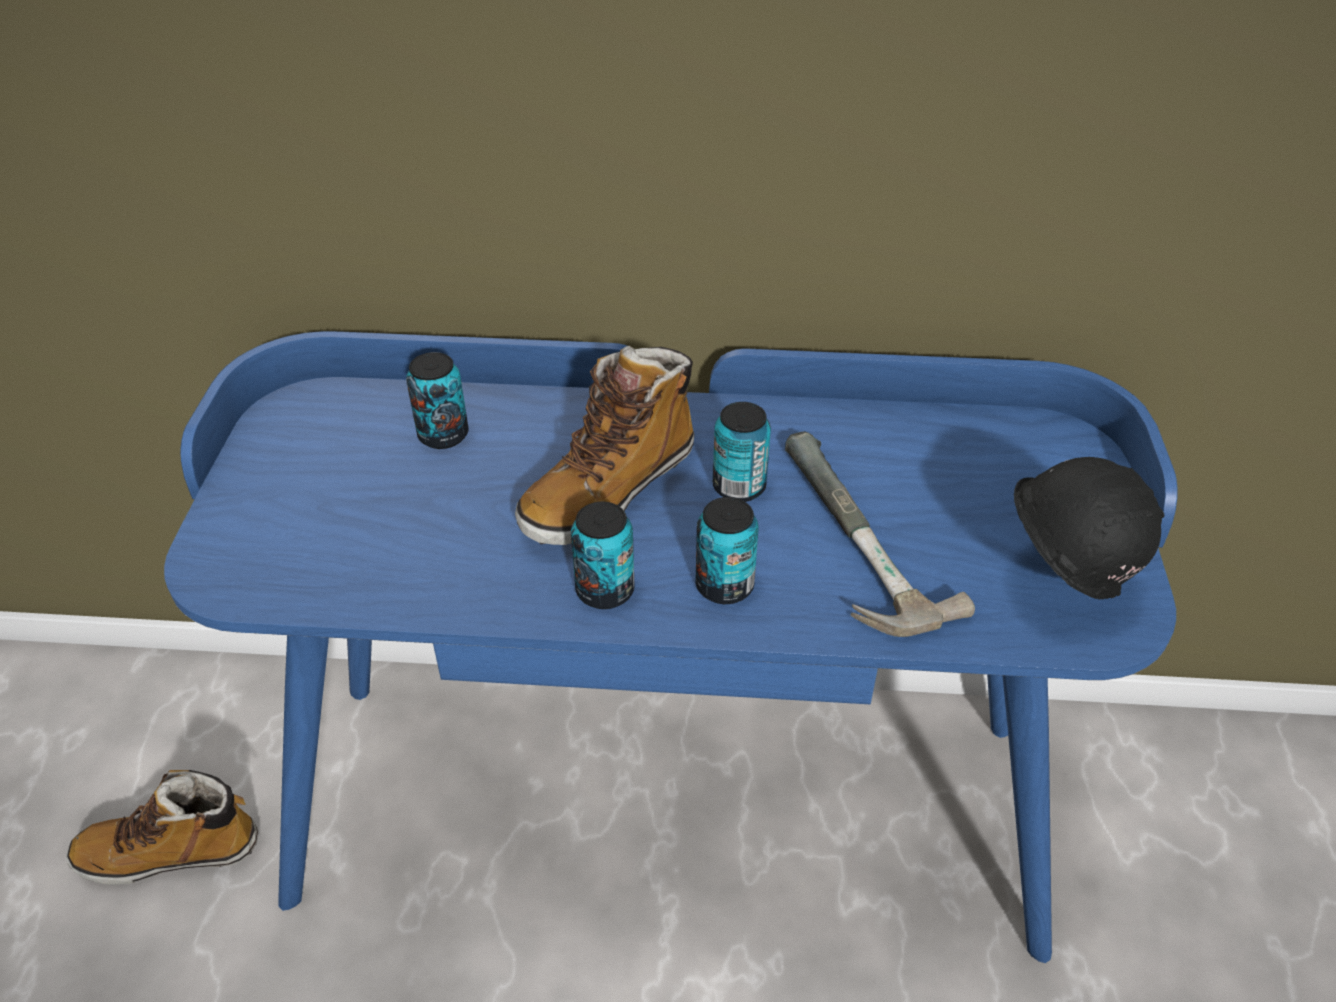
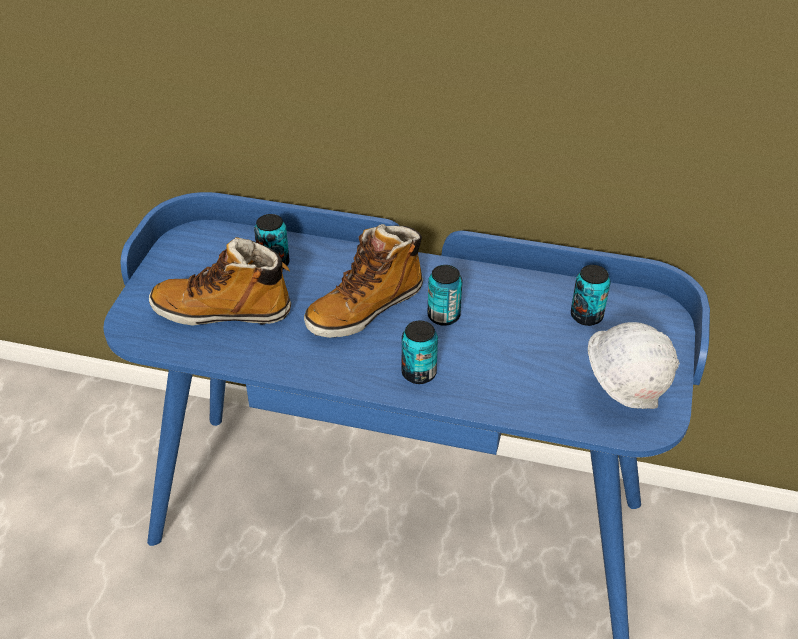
camera: 10 degrees right, 0 degrees up
(171, 852) = (88, 501): boot -> boot (224, 311)
(605, 590) = (348, 367): can -> can (586, 316)
(843, 539) = (497, 355): hammer -> none
(1058, 583) = (621, 397): black hard hat -> white hard hat

